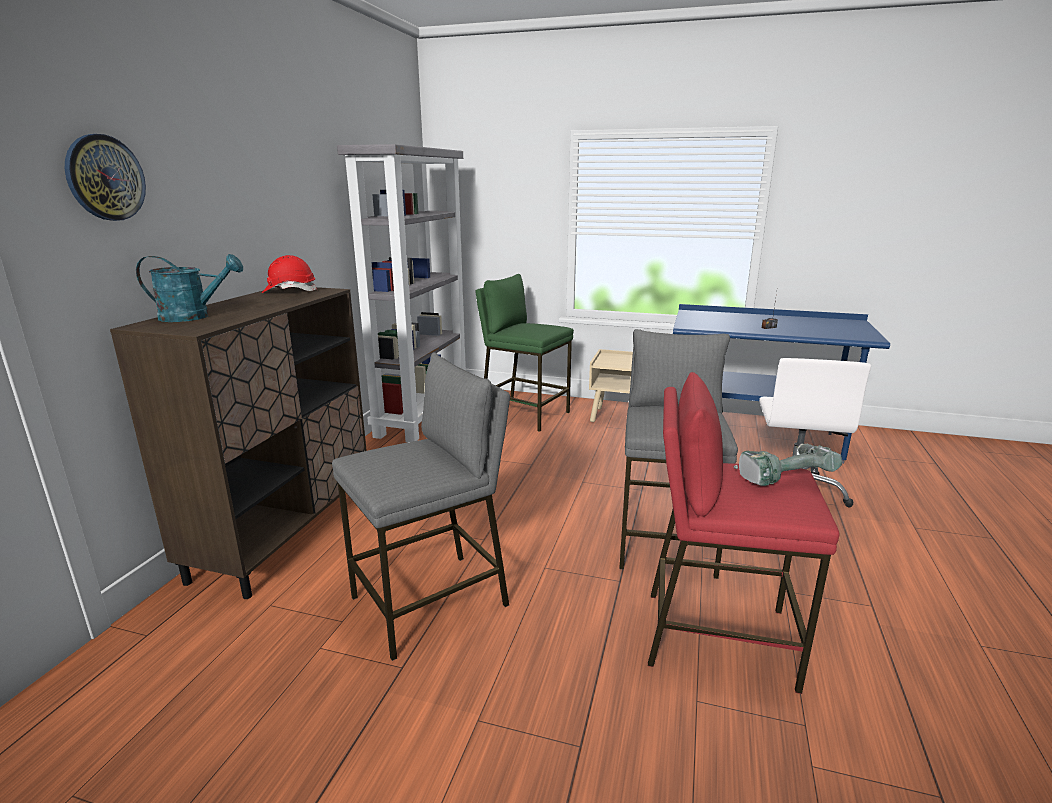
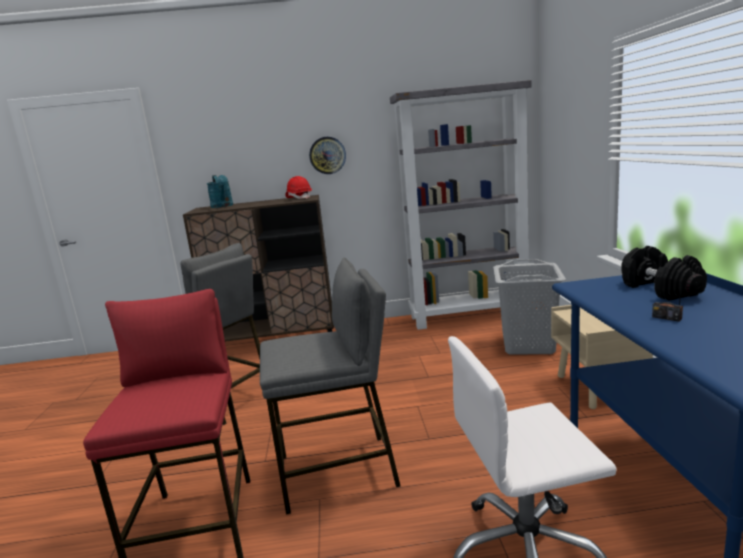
camera: 70 degrees right, 5 degrees down
(105, 178) = (205, 138): wall clock -> wall clock (327, 155)
(525, 414) = (528, 345): green stool -> grey laundry basket
(718, 318) = (661, 290): none -> black dumbbell
(782, 477) = (178, 402): power drill -> none

